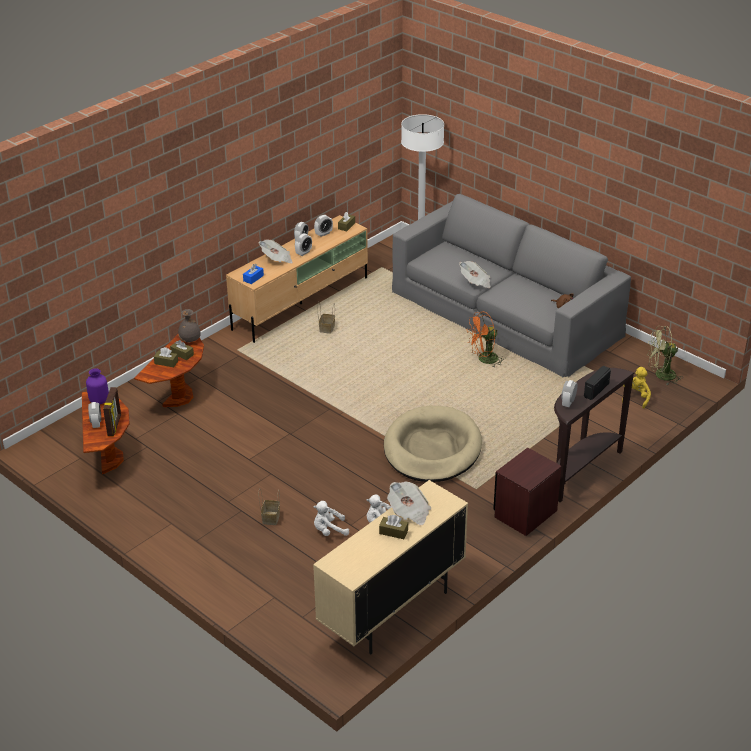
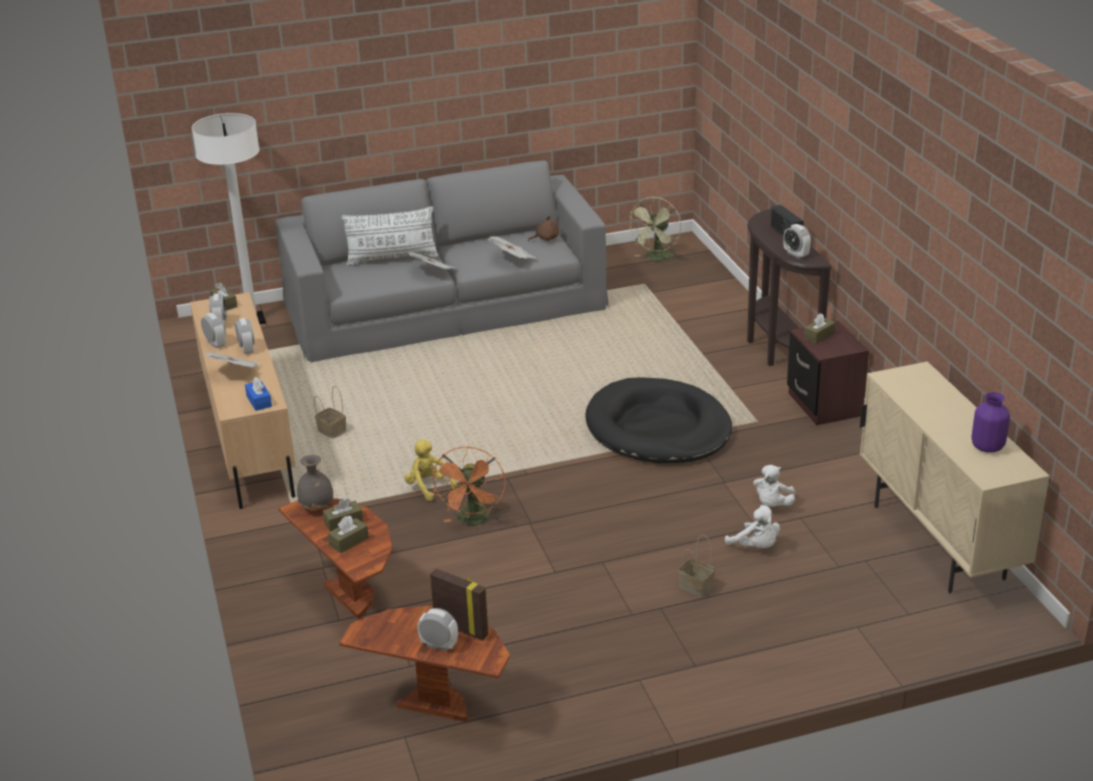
camera: 60 degrees left, 5 degrees down
(99, 400) = (380, 629): purple vase -> purple vase (987, 447)
(329, 530) = (755, 547): white plush toy -> white plush toy turned 60 degrees counterclockwise
(393, 532) = (953, 420): brown tissue box -> brown tissue box (819, 336)
(409, 512) = (921, 400): newspaper -> newspaper (512, 259)
(432, 449) = (658, 428): beige dog bed -> black dog bed
(477, 261) = (392, 258): none -> white pillow
(484, 360) = (521, 345): orange fan -> orange fan (474, 521)
(636, 397) = (680, 283): yellow plush toy -> yellow plush toy (429, 487)

